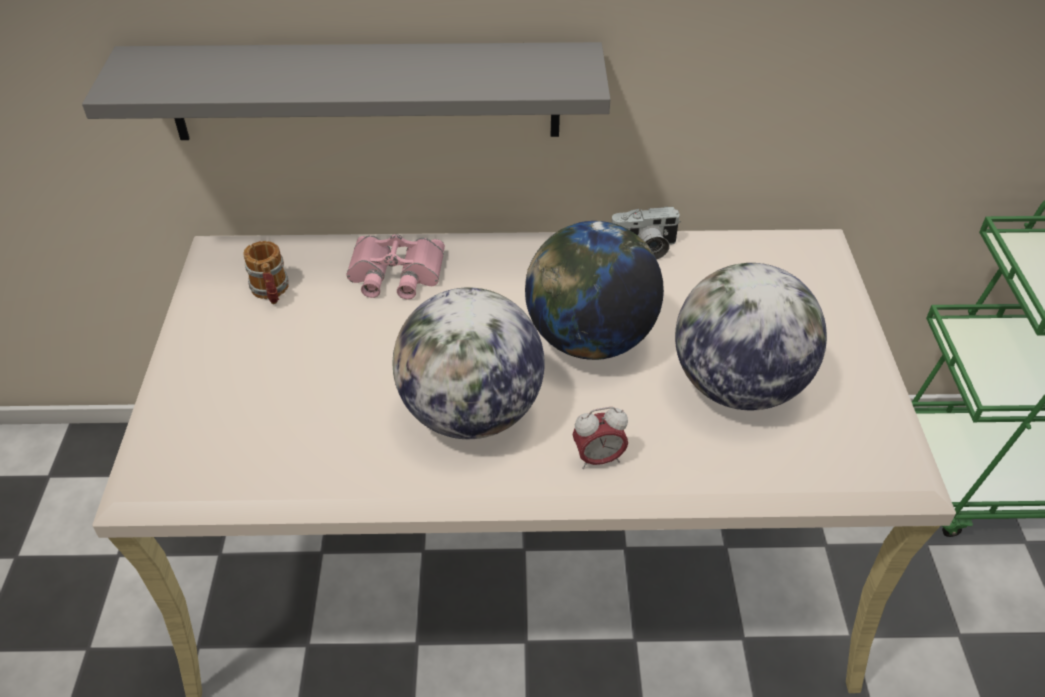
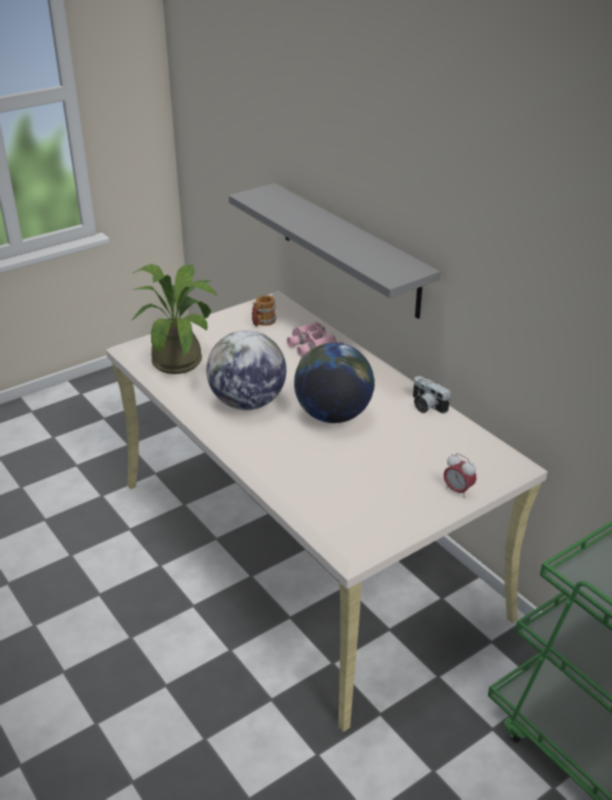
camera: 55 degrees right, 10 degrees down
(262, 435) = (181, 359): none -> potted plant
(598, 459) = (257, 447): alarm clock -> alarm clock (457, 490)
(737, 387) = (353, 472): globe -> none

